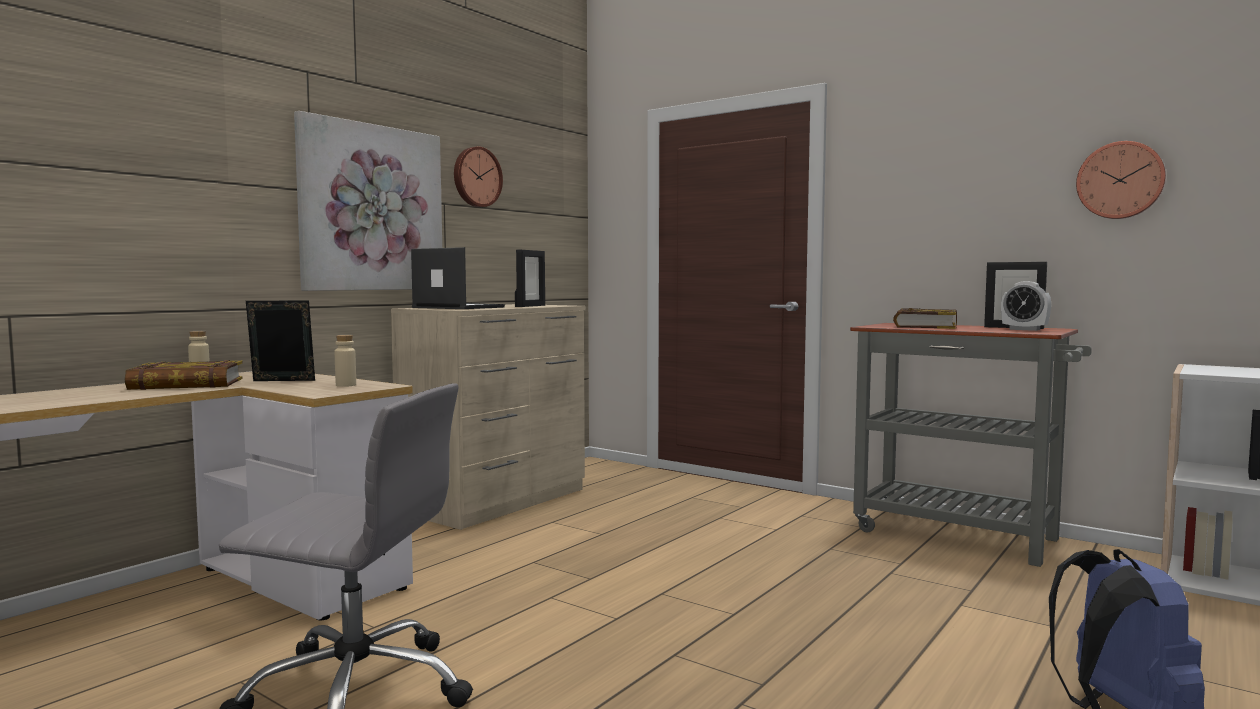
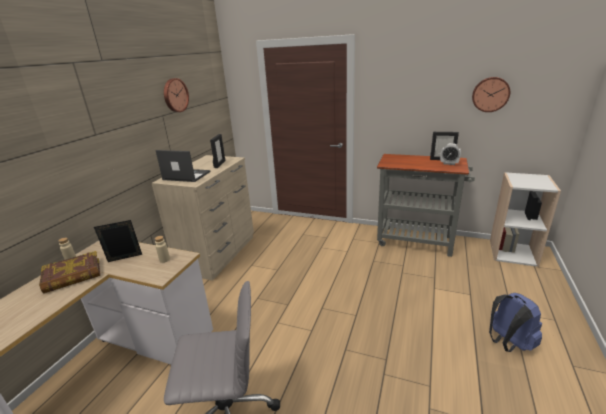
camera: 15 degrees left, 20 degrees up
(372, 208) = (129, 132): picture -> none
(924, 326) = (405, 161): book -> none

